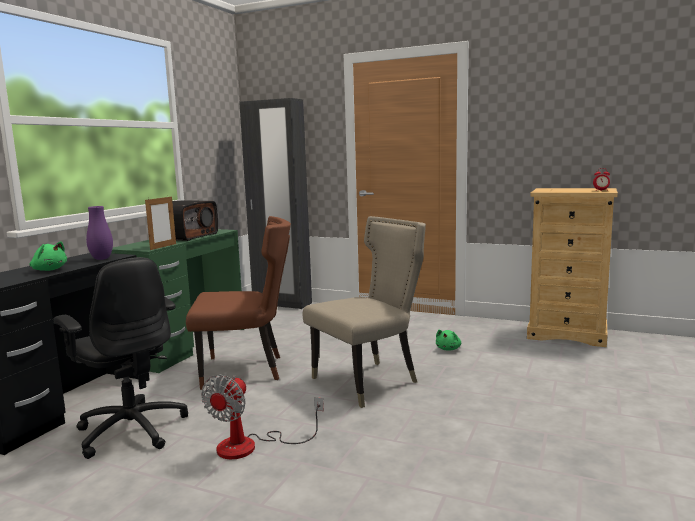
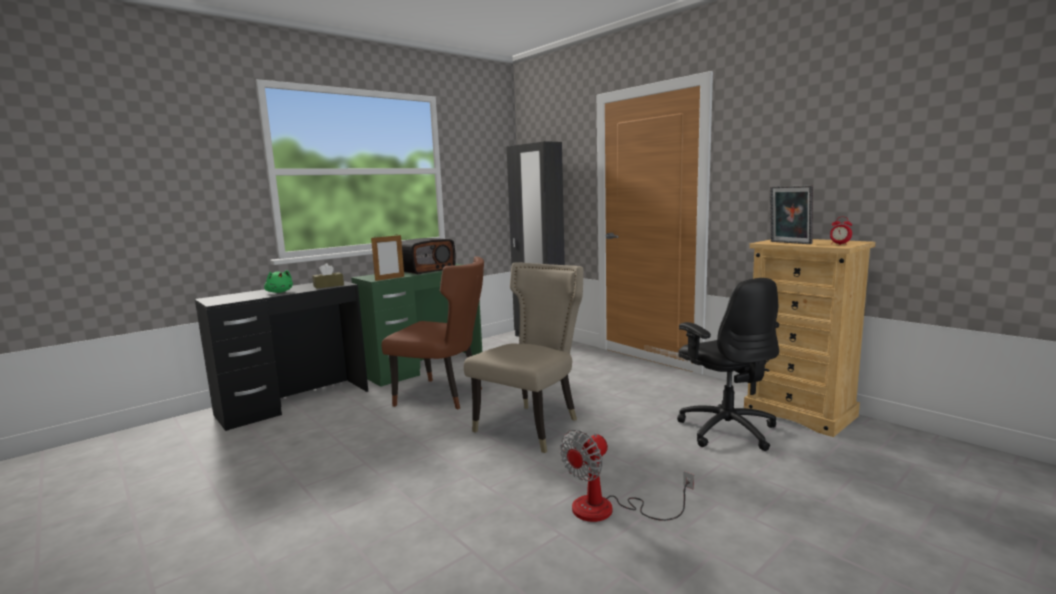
camera: 25 degrees right, 0 degrees up
(101, 259) = (328, 286): purple vase -> brown tissue box
(132, 430) = (314, 430): black office chair -> black office chair (726, 430)
(251, 446) = (375, 463): fan -> fan (608, 510)
(370, 381) = (532, 425): beige chair -> beige chair turned 45 degrees counterclockwise
(448, 349) = (643, 407): green plush toy -> none
(560, 191) = (789, 243): none -> picture frame

